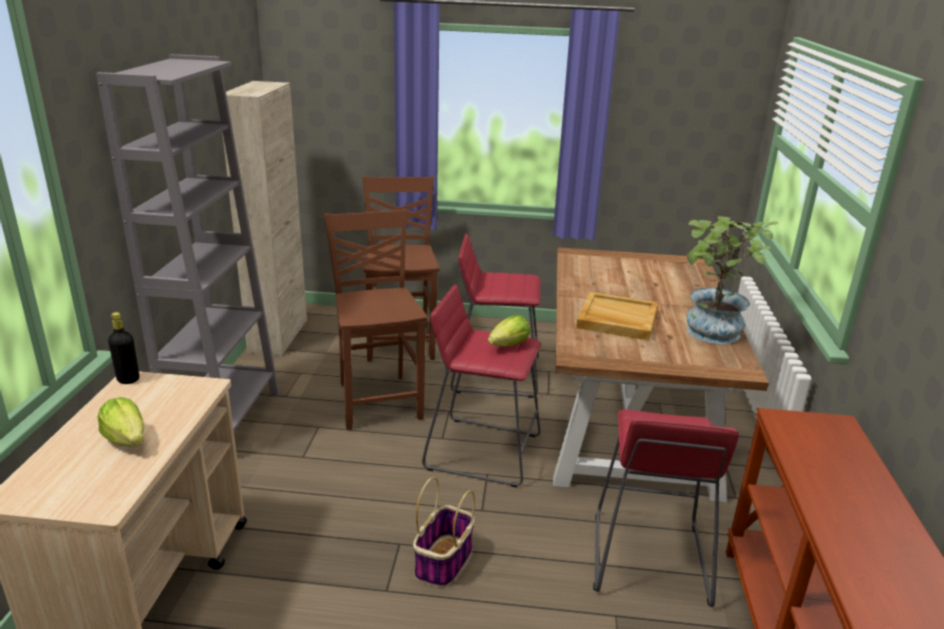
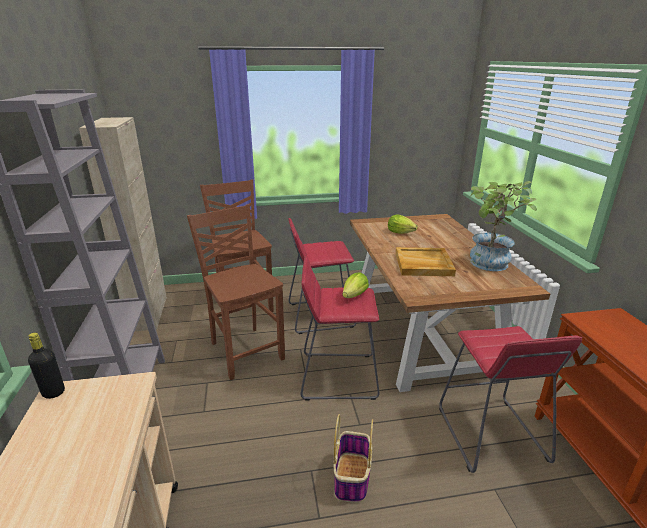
camera: 15 degrees left, 0 degrees up
(127, 440) = (74, 462): lettuce -> lettuce (400, 232)

